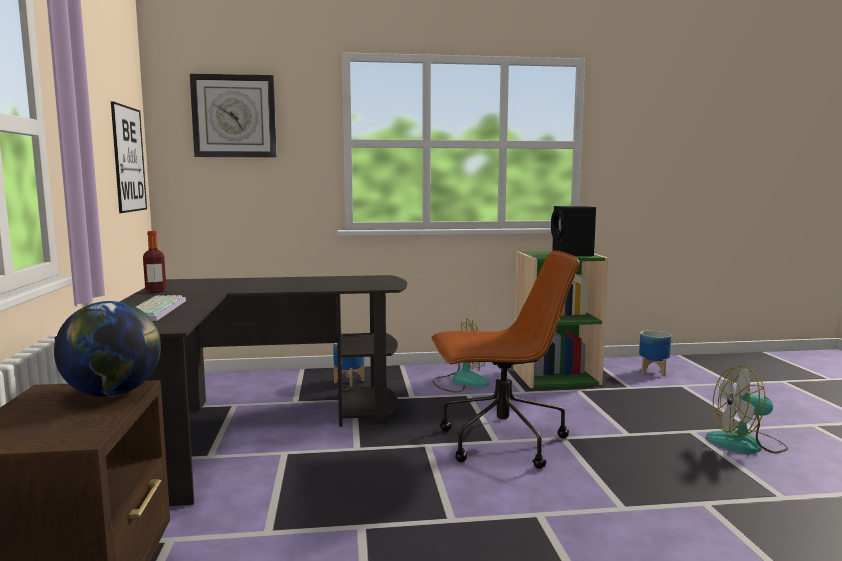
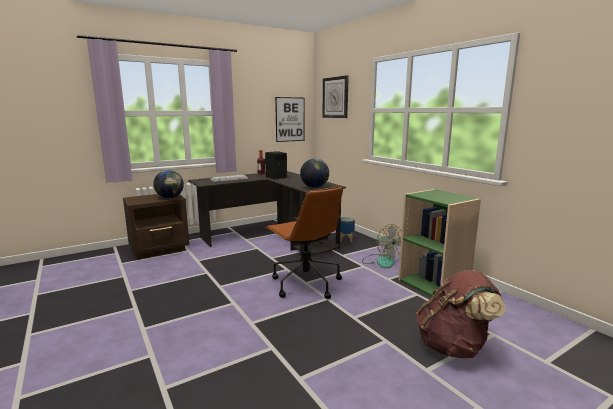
camera: 65 degrees right, 5 degrees up
(369, 283) = (314, 187): none -> globe
(572, 255) = (442, 198): black speaker -> black speaker (275, 177)
(653, 372) = (510, 319): planter -> none
(705, 405) = (453, 346): none -> brown backpack
(746, 444) = (385, 366): fan -> none

